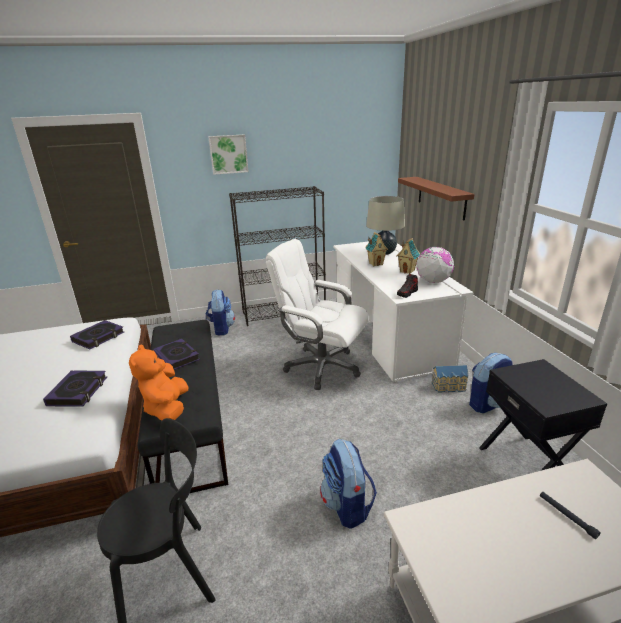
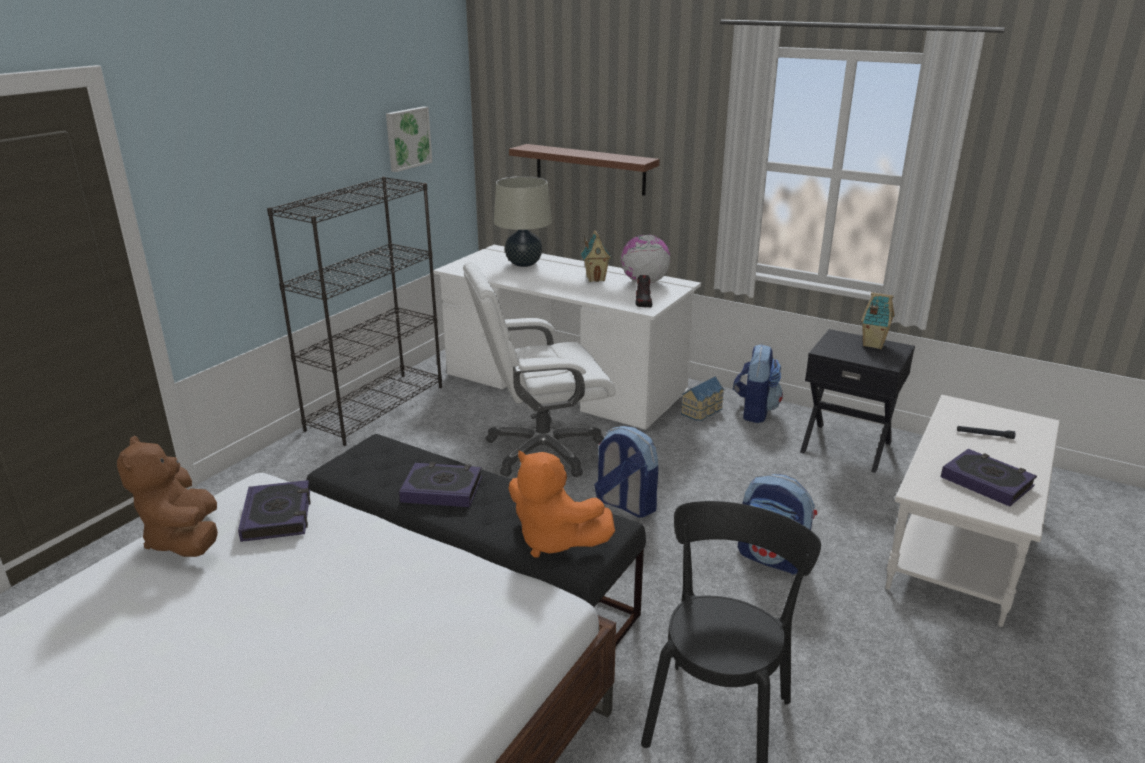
camera: 45 degrees left, 0 degrees up
(65, 332) = (185, 539): none -> brown plush toy
(78, 391) = (426, 576): book -> book (986, 482)
(221, 329) = (307, 465): backpack -> backpack (625, 504)
(228, 154) = (256, 135): picture -> picture (407, 138)
(376, 264) = (542, 280): toy house -> toy house (872, 344)

